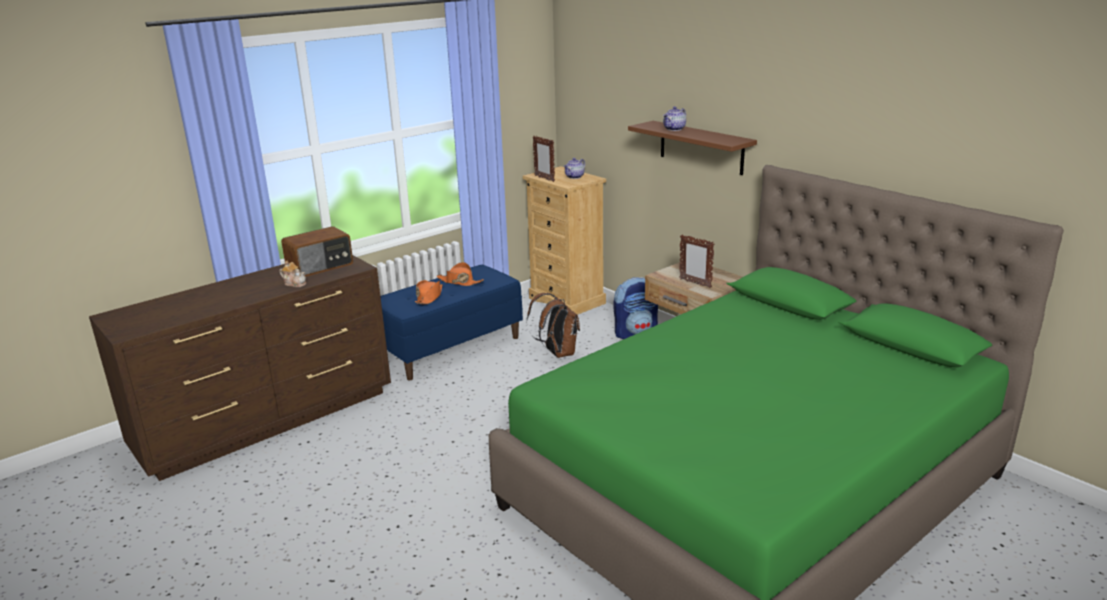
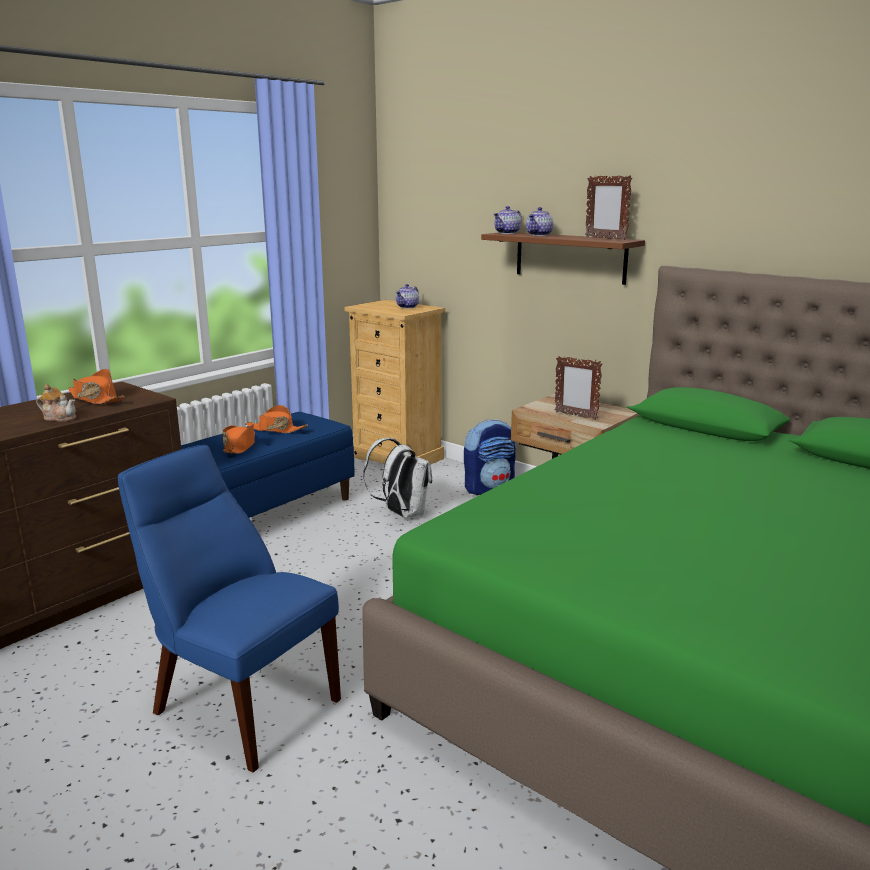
camera: 10 degrees left, 5 degrees down
(320, 266) = (95, 399): radio -> orange hat
(411, 492) = (240, 703): none -> blue chair
(544, 178) = (372, 308): picture frame -> picture frame (605, 238)
(557, 353) = (401, 513): brown backpack -> white backpack
(650, 124) = (507, 233): none -> teapot

